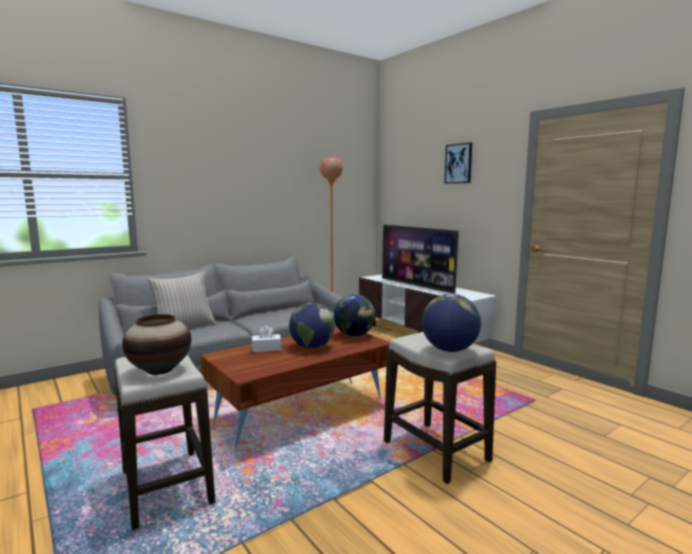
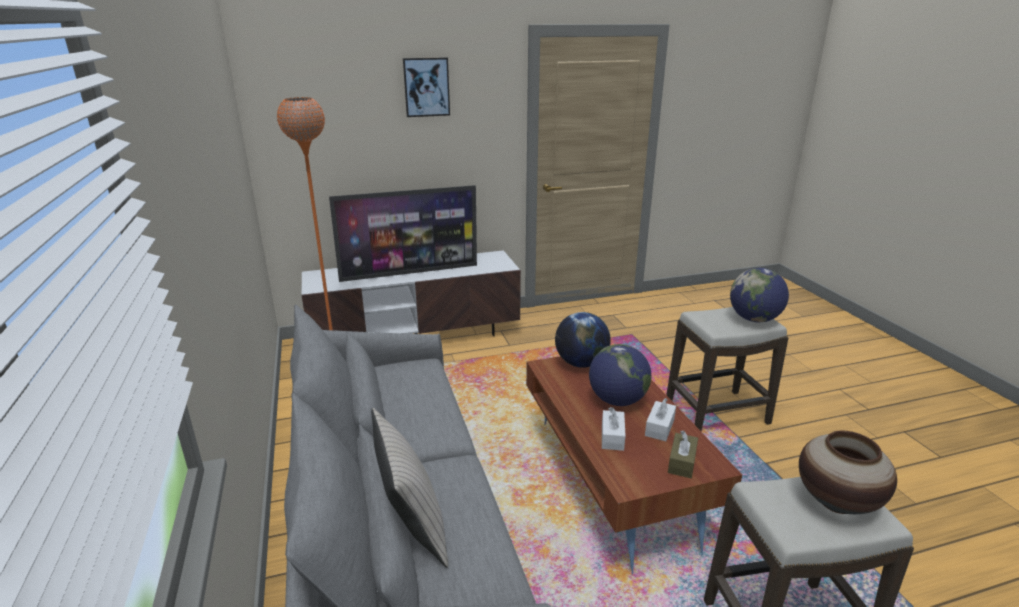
camera: 70 degrees left, 15 degrees up
(245, 366) = (682, 462): none -> brown tissue box
(284, 359) = (659, 427): none -> white tissue box

